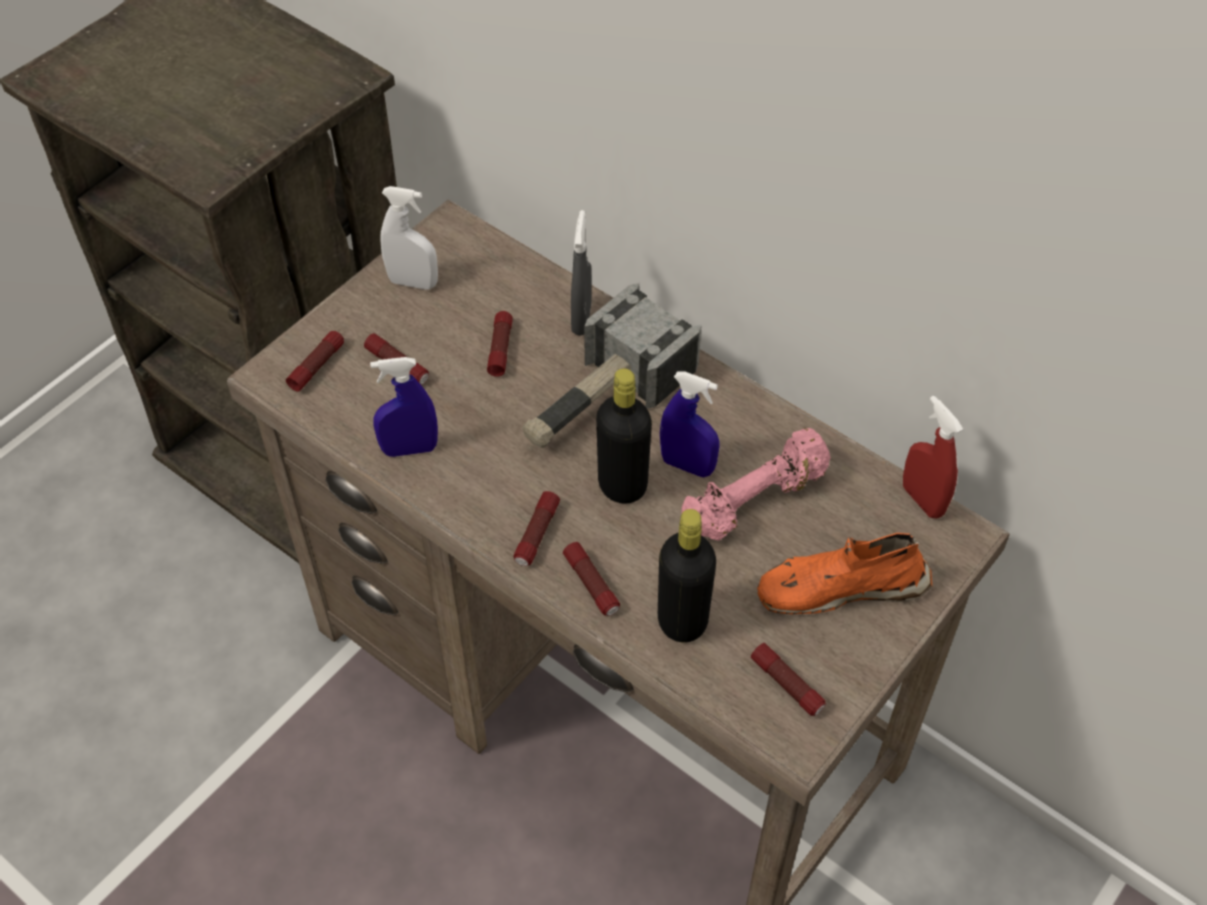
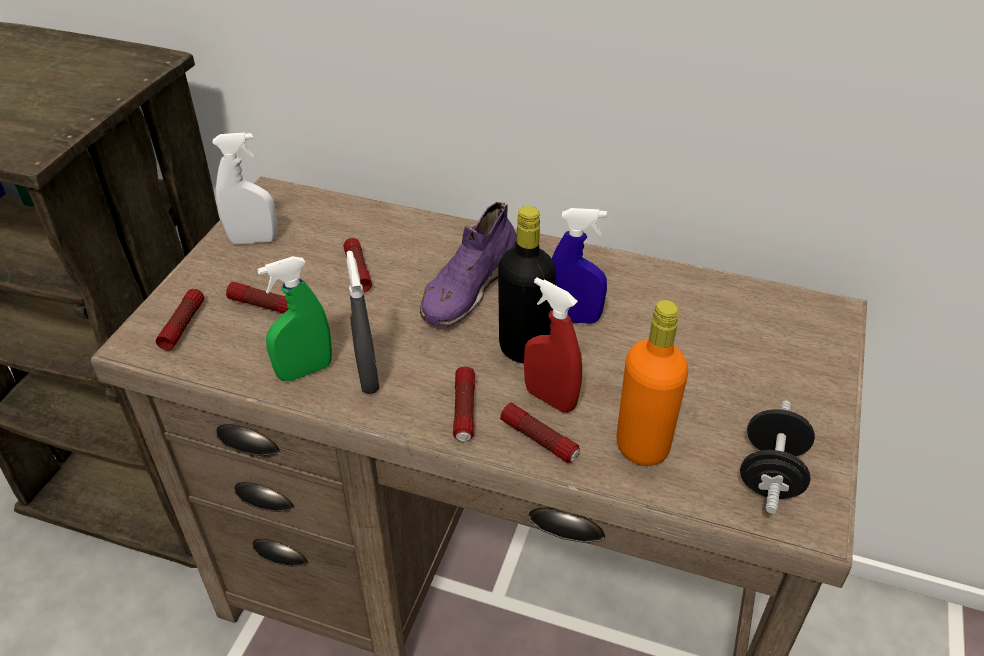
camera: 20 degrees left, 10 degrees down
(409, 449) = (305, 371): blue spray bottle -> green spray bottle
(581, 318) = (420, 233): grey spray bottle -> grey spray bottle (367, 376)
(602, 399) = (469, 287): hammer -> purple shoe
(682, 621) = (642, 446): black bottle -> orange bottle
(755, 501) = (648, 331): pink dumbbell -> none
(787, 685) = (770, 474): flashlight -> black dumbbell
(840, 587) = (763, 378): orange shoe -> none
(922, 500) = (784, 294): red spray bottle -> red spray bottle (550, 399)

